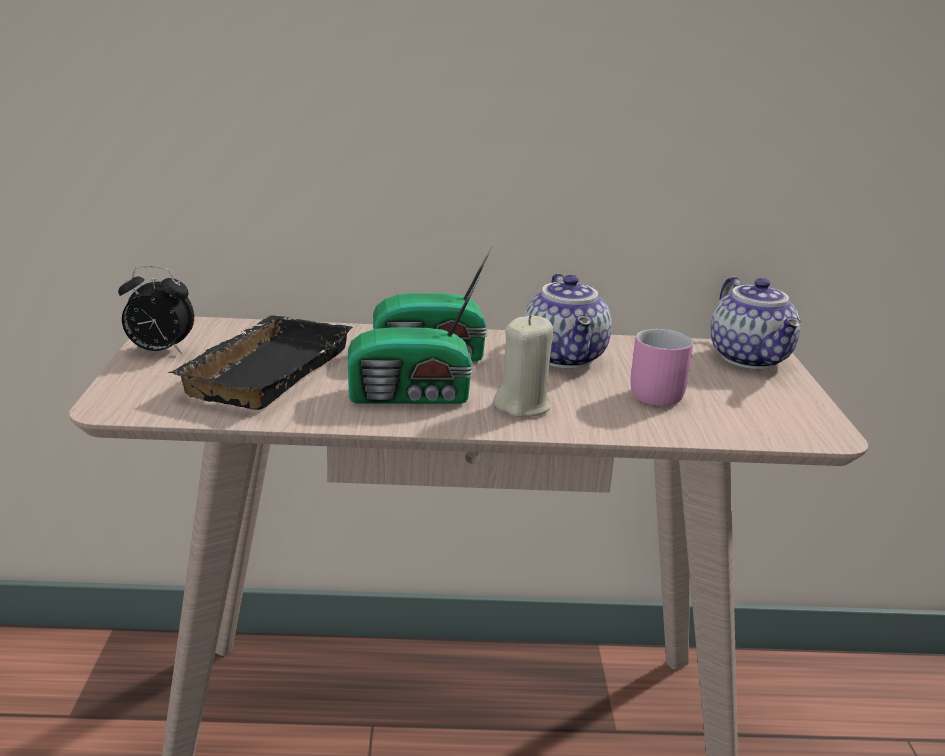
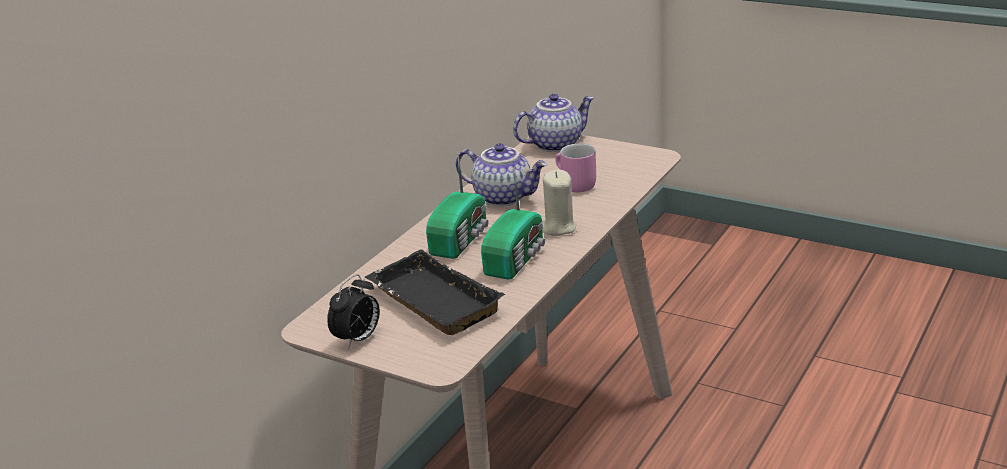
camera: 55 degrees left, 5 degrees up
(751, 359) = (555, 144): teapot -> teapot turned 45 degrees counterclockwise

